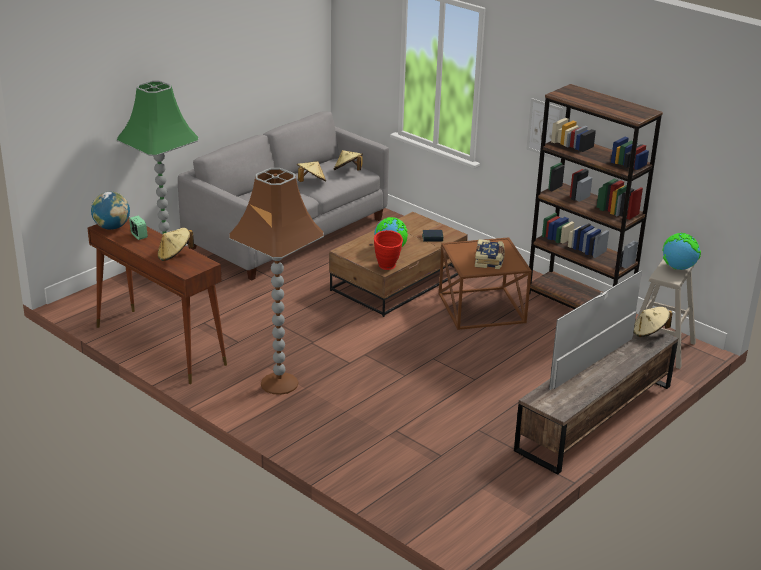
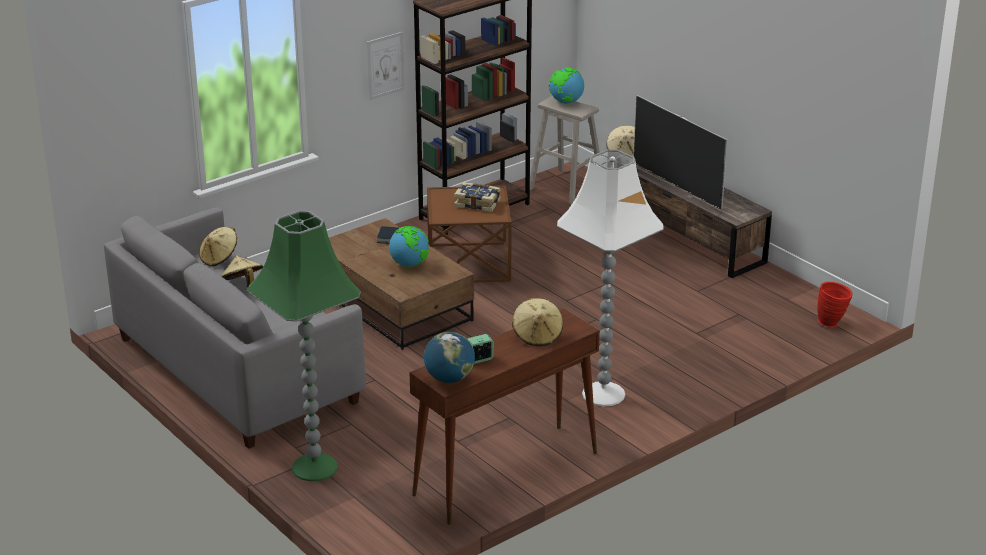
camera: 80 degrees left, 0 degrees up
(279, 384) = (604, 394): brown floor lamp -> white floor lamp
(387, 268) = (453, 270): red vase -> red vase (832, 323)

